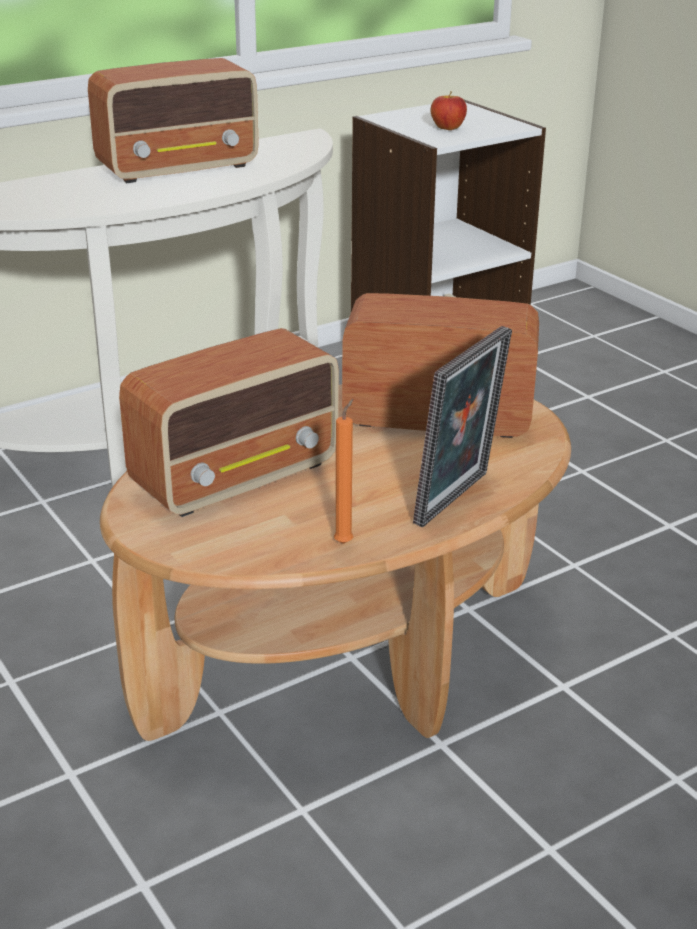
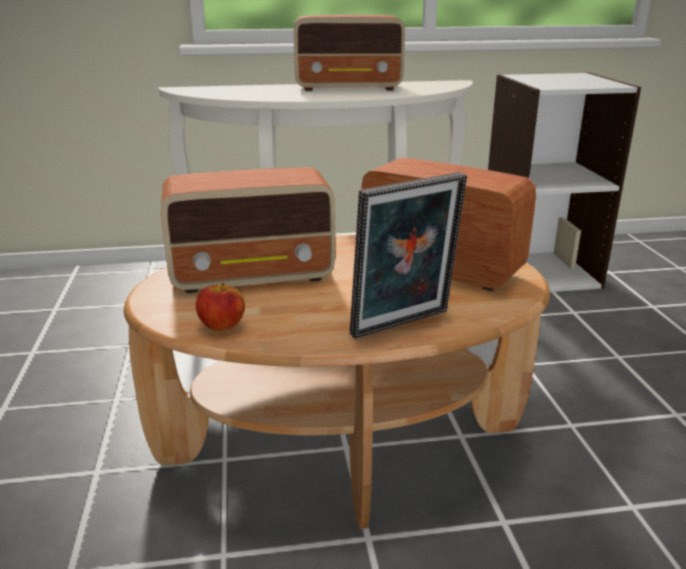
camera: 25 degrees right, 5 degrees down
(345, 542) = (283, 335): orange candle -> none
(447, 128) = (560, 82): apple -> apple (222, 326)

